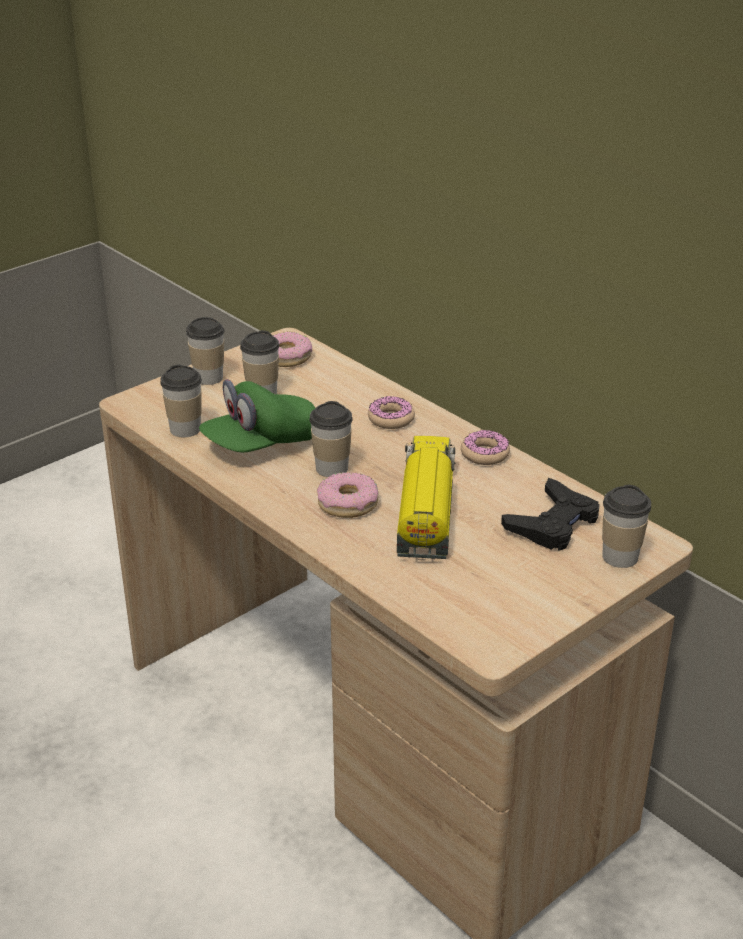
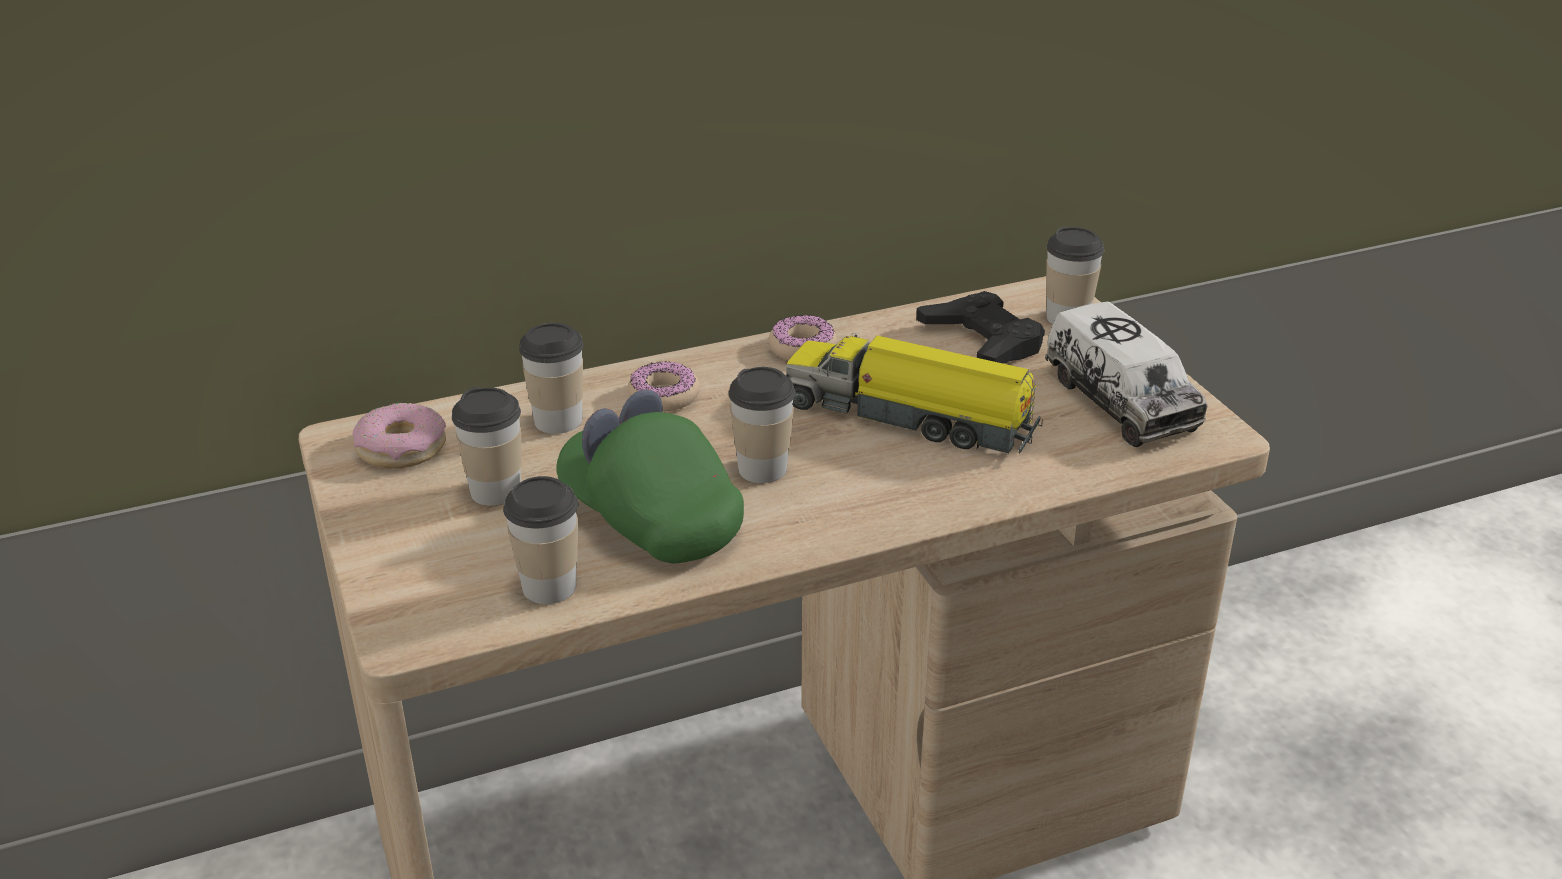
camera: 70 degrees left, 0 degrees up
(208, 377) = (396, 535): cup -> cup (558, 421)
(261, 444) = (651, 518): green cap -> green cap turned 150 degrees clockwise
(348, 503) = (860, 473): donut -> none
(509, 597) = (1120, 401): none -> toy truck

